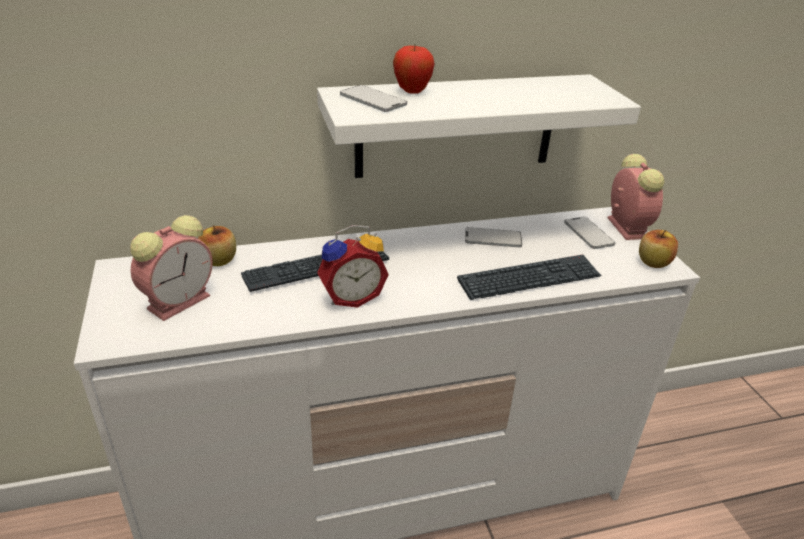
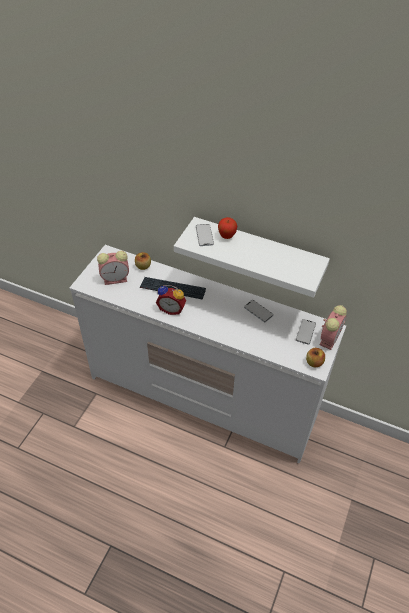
camera: 40 degrees right, 15 degrees up
(529, 279) = (248, 339): keyboard -> none

